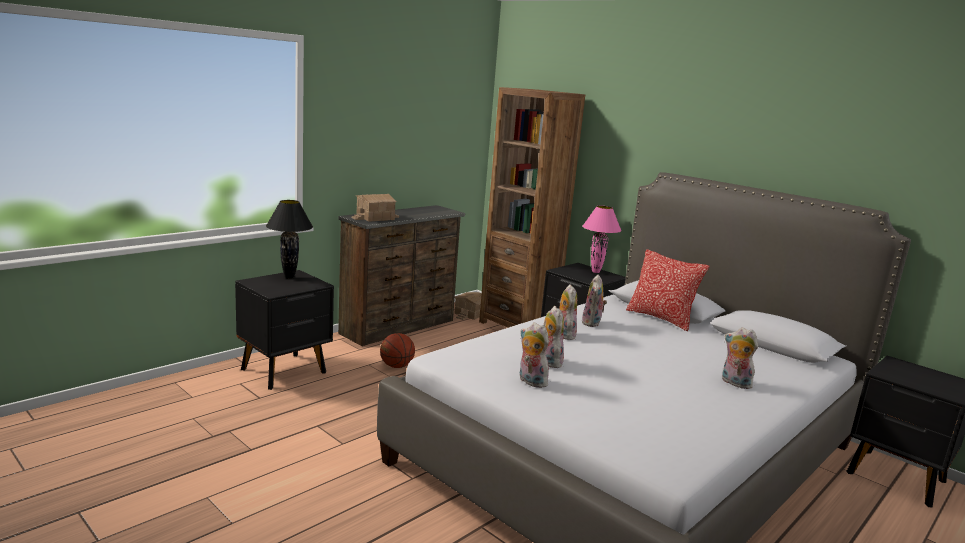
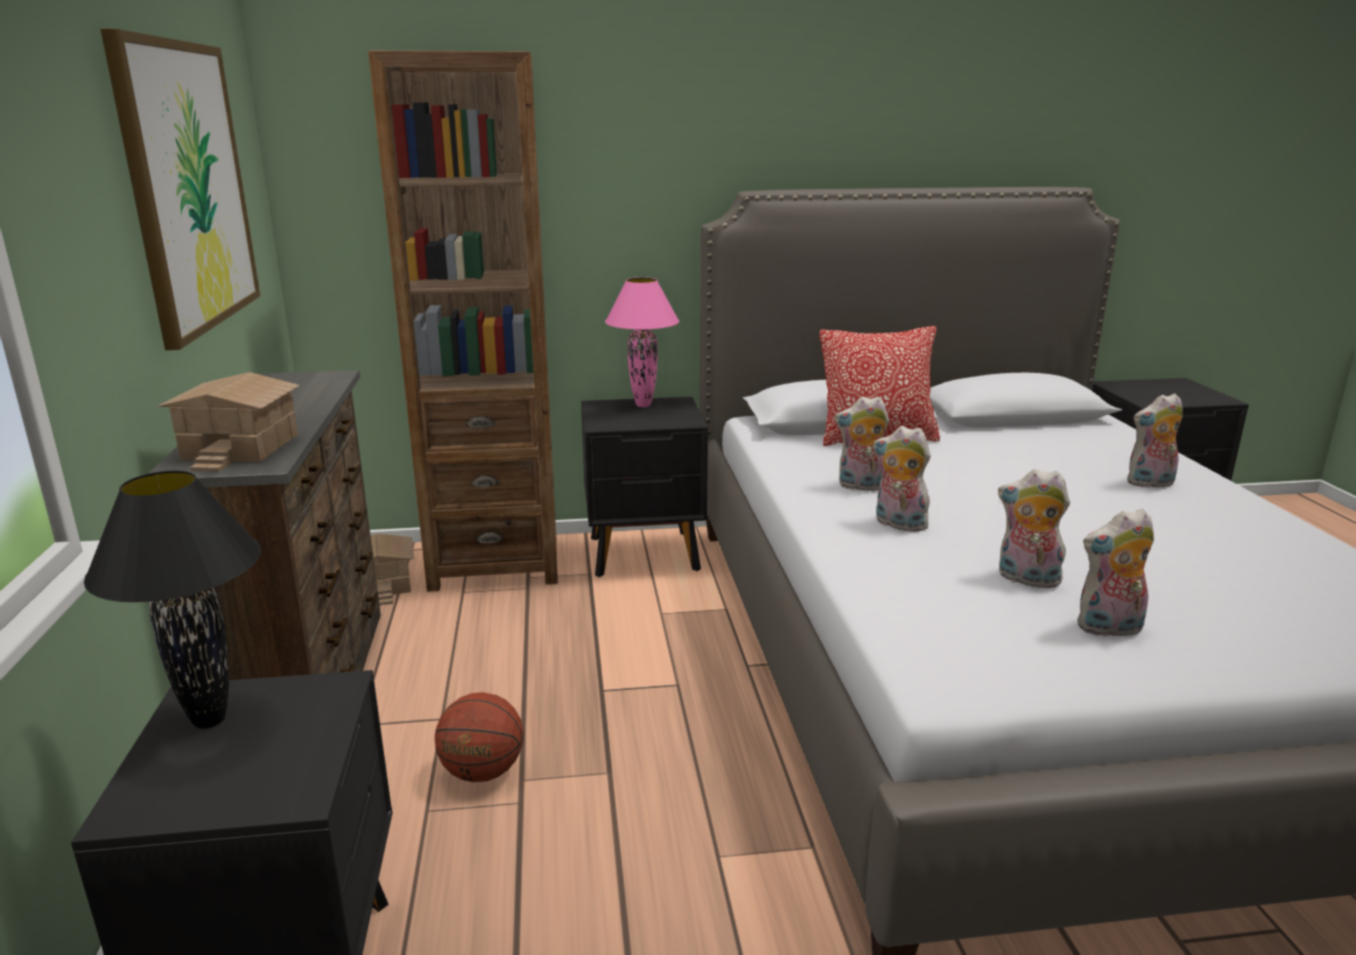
camera: 50 degrees left, 5 degrees up
(417, 130) = (188, 187): none -> picture
(592, 323) = (861, 486): plush toy -> plush toy turned 135 degrees clockwise

